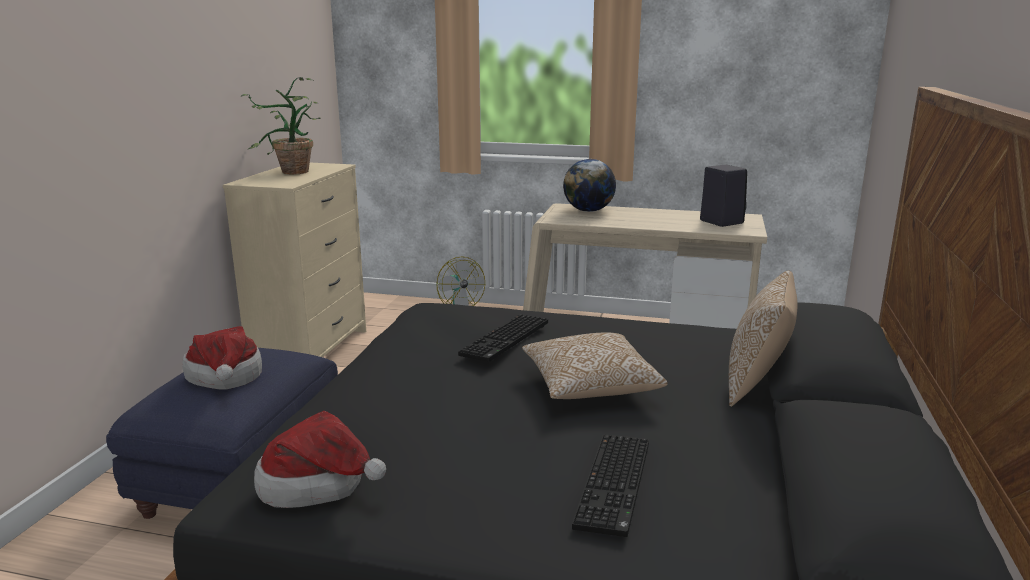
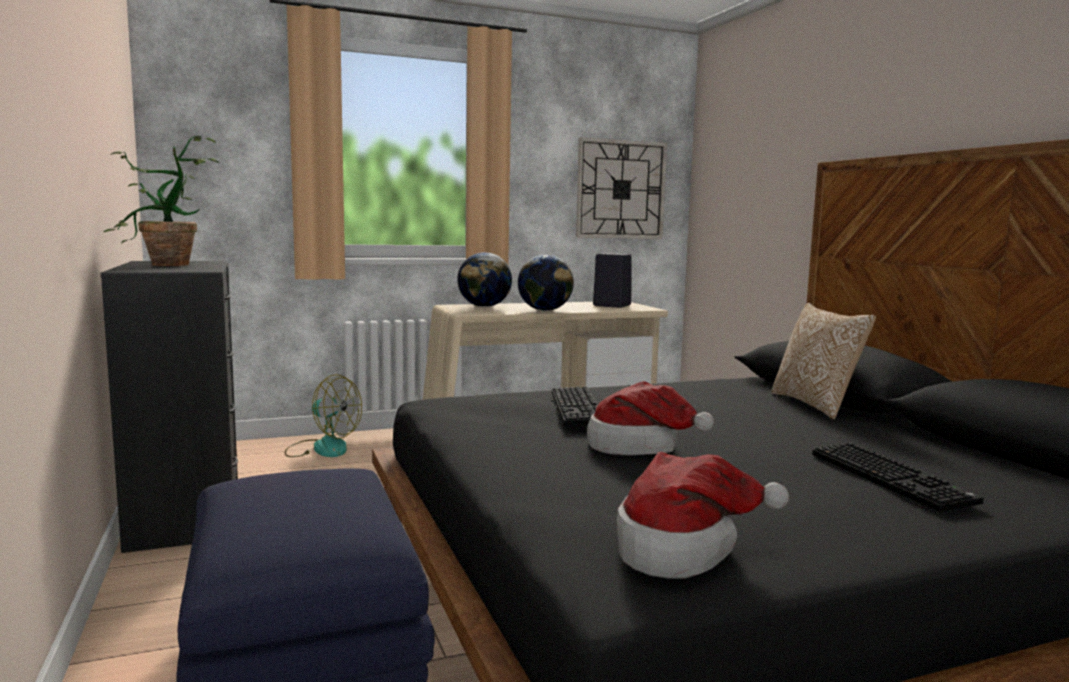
camera: 35 degrees left, 10 degrees down
(225, 378) = (306, 503): hat -> hat (640, 446)
(311, 350) = (188, 512): beige dresser -> black dresser
(589, 386) = (718, 426): pillow -> none
(632, 223) = (545, 310): none -> globe
(777, 88) = (620, 189): none -> wall clock

